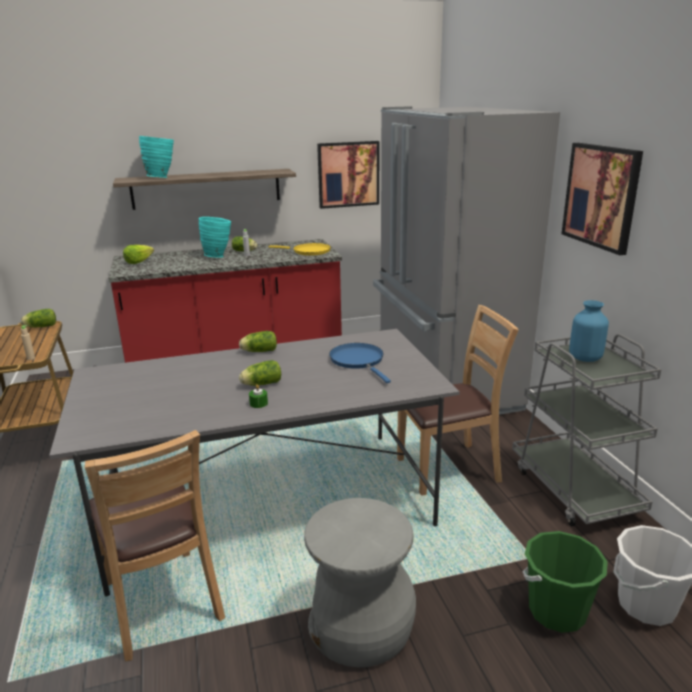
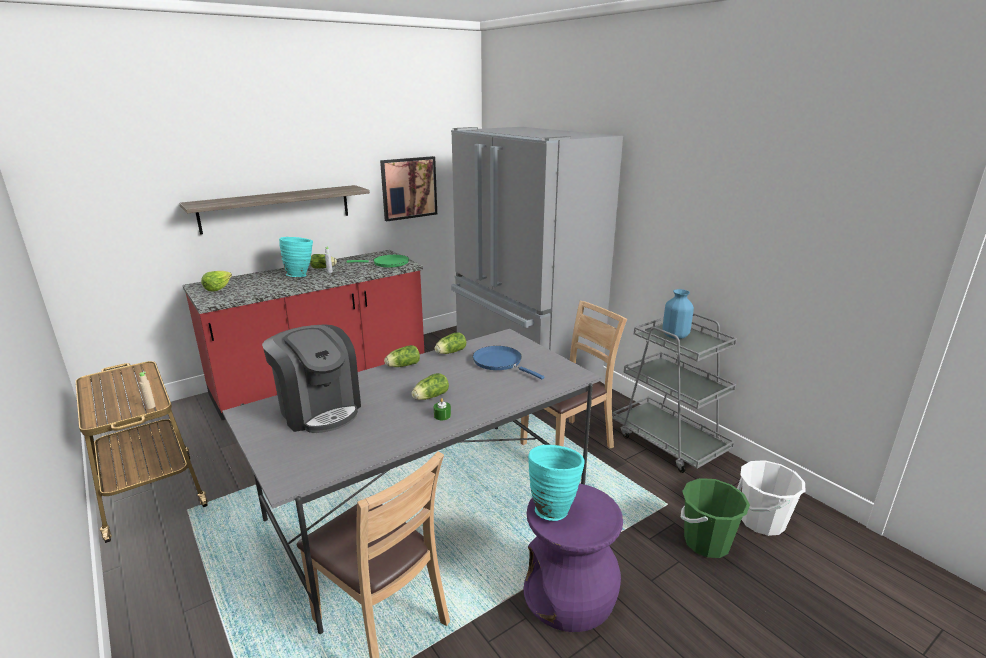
camera: 20 degrees left, 0 degrees up
(40, 327) = (133, 370): lettuce -> lettuce (449, 352)
(152, 380) = (319, 409): none -> coffee machine
(161, 177) = (234, 200): turquoise vase -> turquoise vase (553, 508)
(309, 251) = (388, 263): yellow frying pan -> green frying pan
(361, 626) = (570, 595): grey stool -> purple stool
(601, 196) = (667, 204): picture -> none

